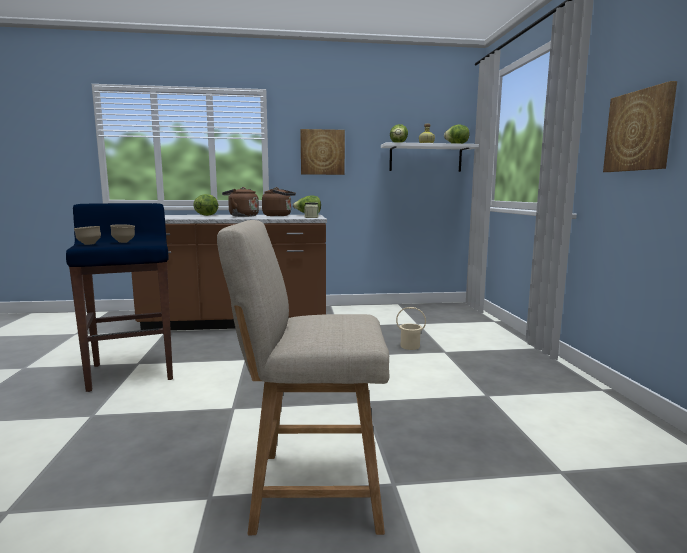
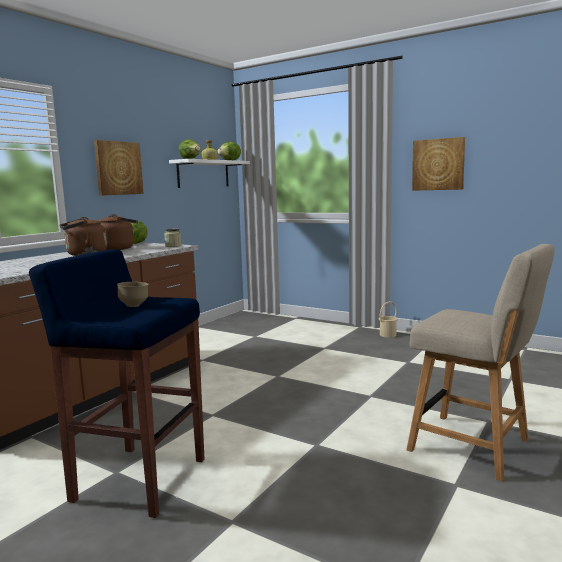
camera: 50 degrees left, 0 degrees up
(88, 244) = (119, 317): brown bowl -> none
(206, 215) = (28, 260): lettuce -> none
(310, 489) = (475, 447): beige chair -> beige chair turned 90 degrees counterclockwise
(410, 346) = (296, 353): beige bucket -> beige bucket (387, 335)

